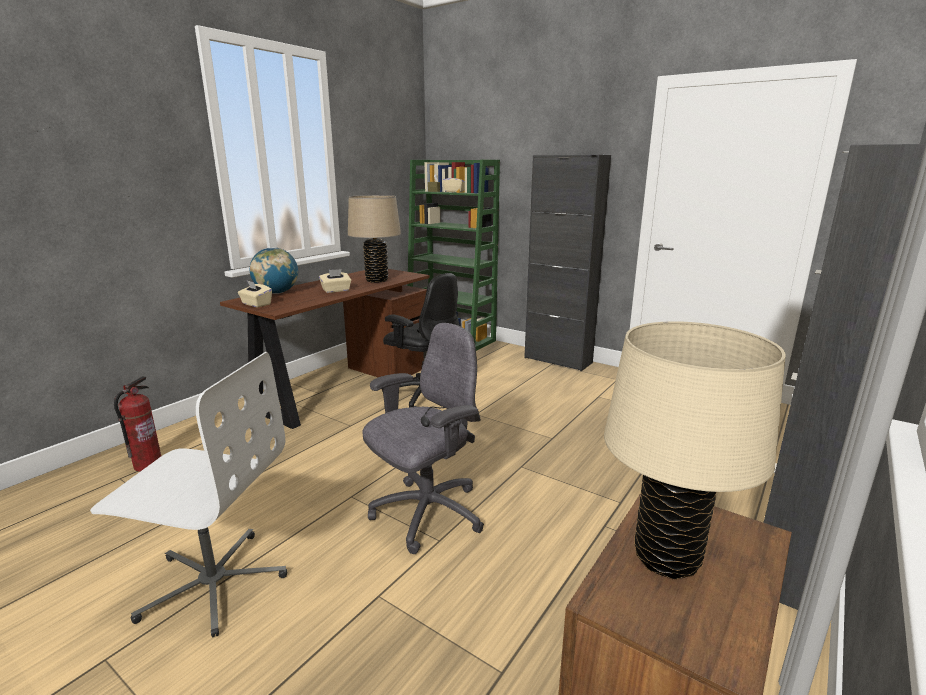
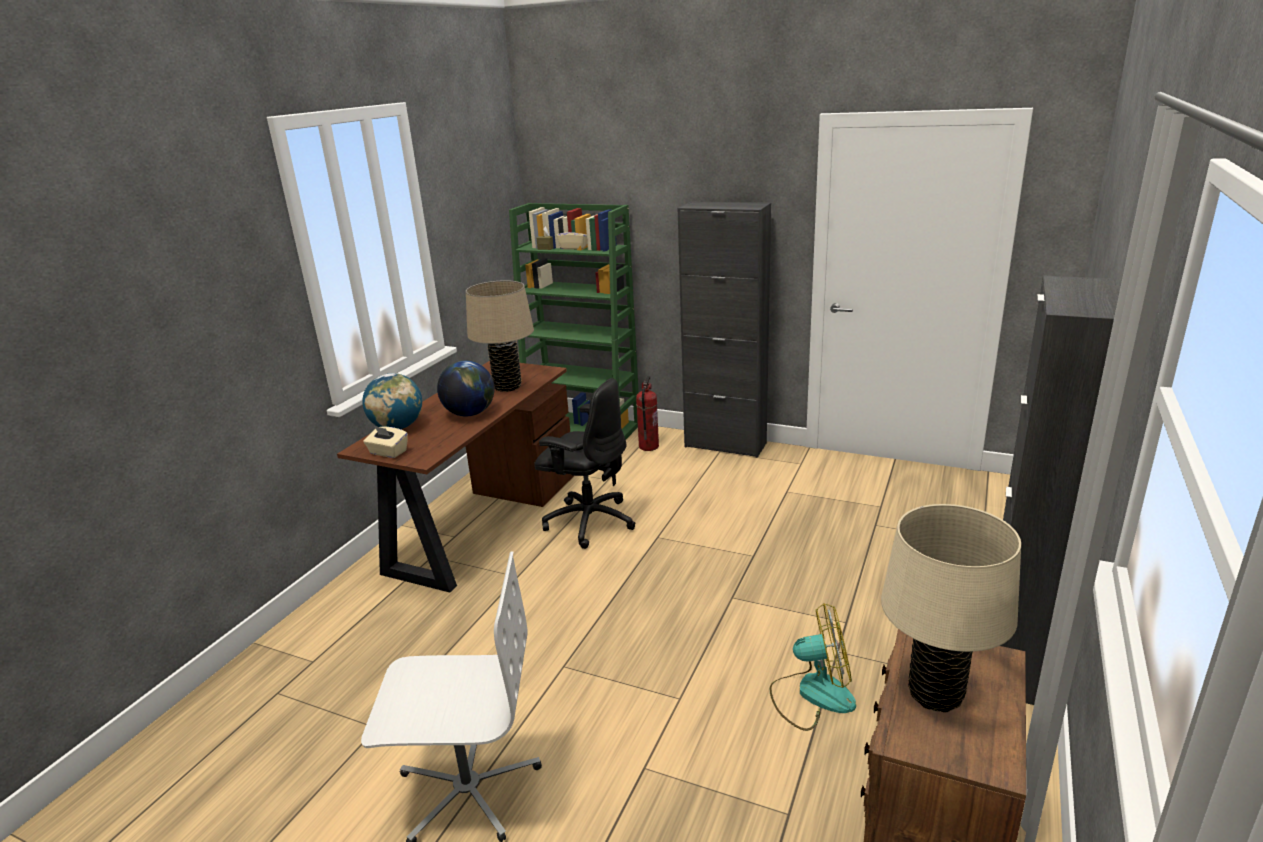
camera: 10 degrees left, 5 degrees up
(148, 464) = (300, 669): fire extinguisher -> fire extinguisher (648, 446)
(336, 290) = (470, 413): beige tissue box -> globe
(426, 514) = (654, 672): grey office chair -> none
(567, 559) = (812, 694): none -> fan

